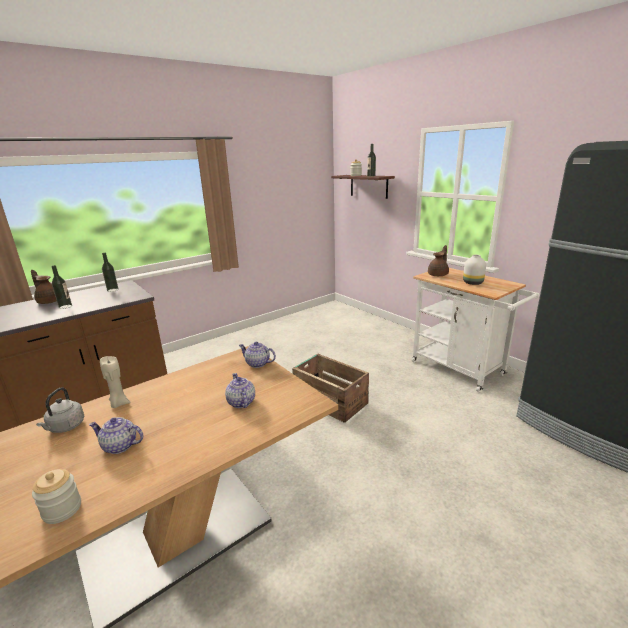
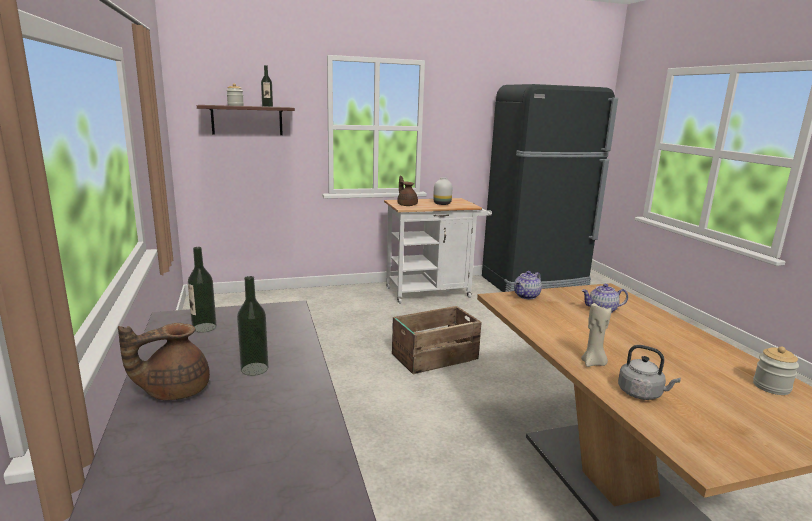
camera: 70 degrees left, 5 degrees down
(119, 446) = (676, 363): teapot -> none

